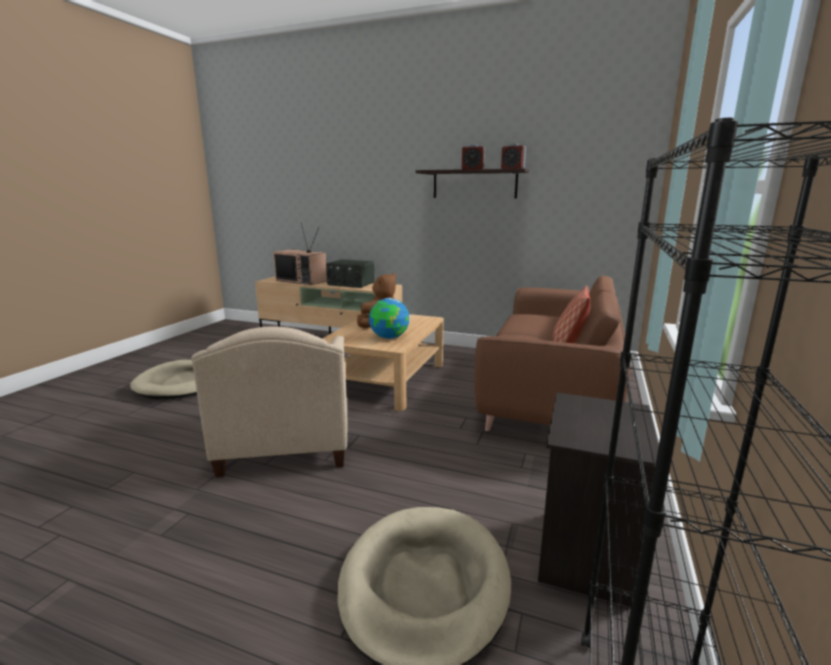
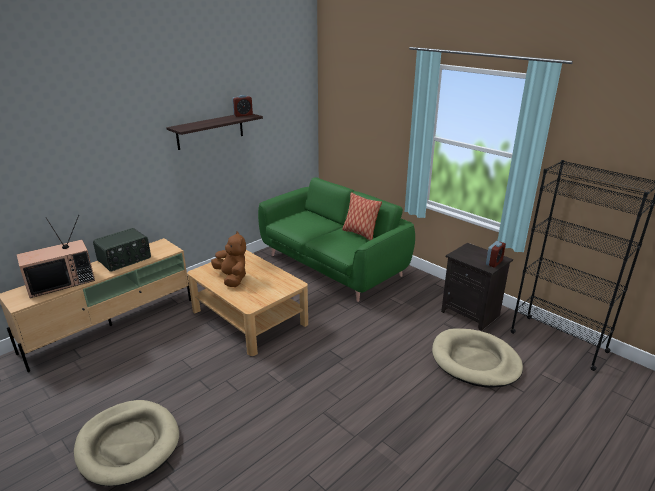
camera: 65 degrees left, 10 degrees up
(287, 440) = (313, 384): beige armchair -> none
(389, 337) = (270, 281): globe -> none
(472, 169) = (218, 121): alarm clock -> alarm clock (494, 262)
(550, 396) = (333, 265): brown sofa -> green sofa

